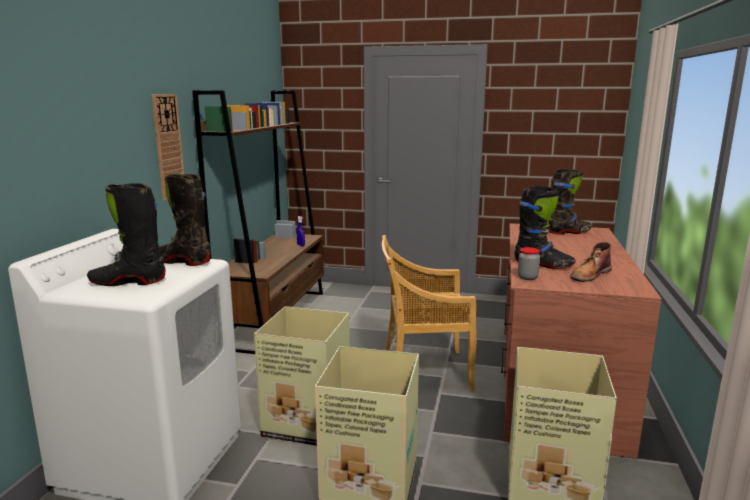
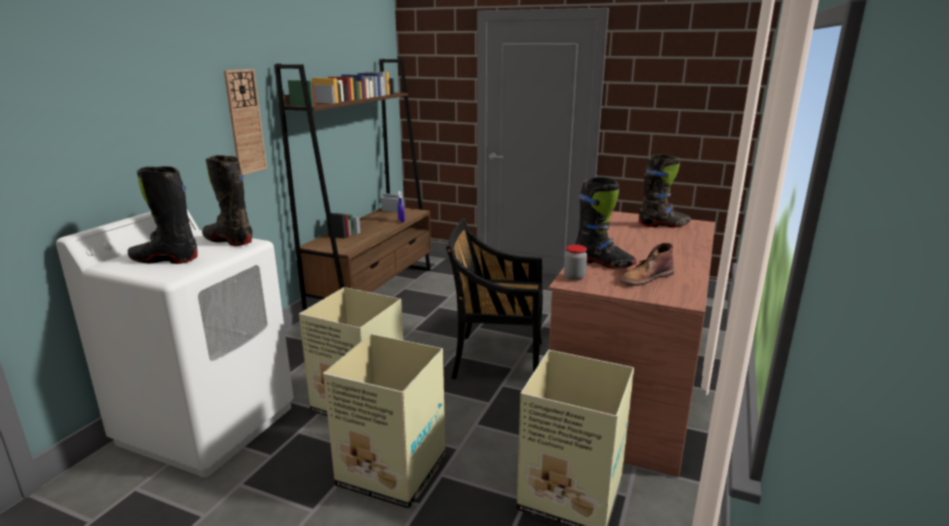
camera: 10 degrees right, 5 degrees up
(423, 370) = (496, 359): beige chair -> black chair

